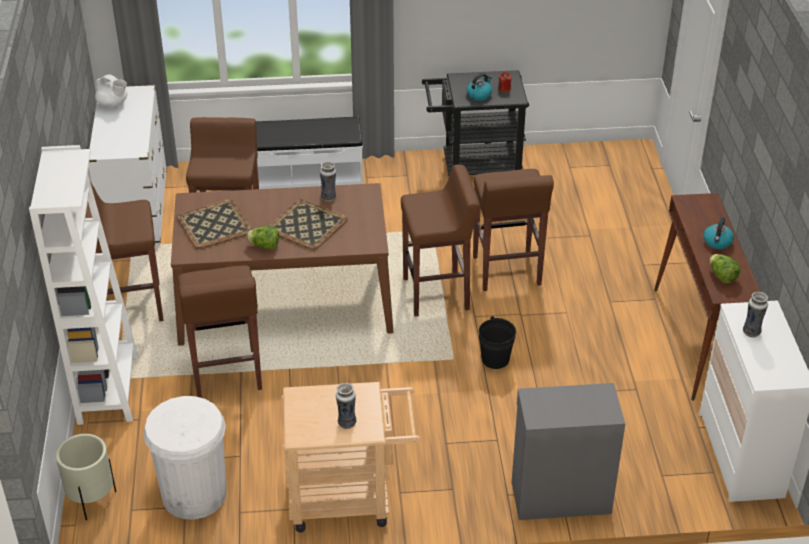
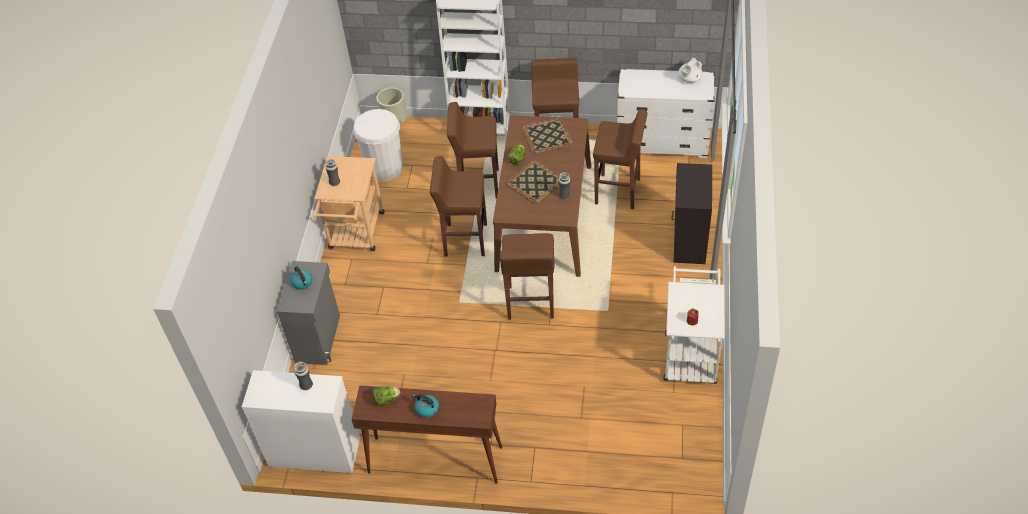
camera: 105 degrees right, 10 degrees up
(309, 179) = (688, 241): white bench -> black cabinet
(473, 168) = (690, 352): black cart -> white cart
(479, 95) = (685, 301): kettle -> kettle (302, 282)
(495, 359) = (452, 326): black bucket -> none
(506, 272) = (546, 350): brown stool -> brown stool (464, 240)

